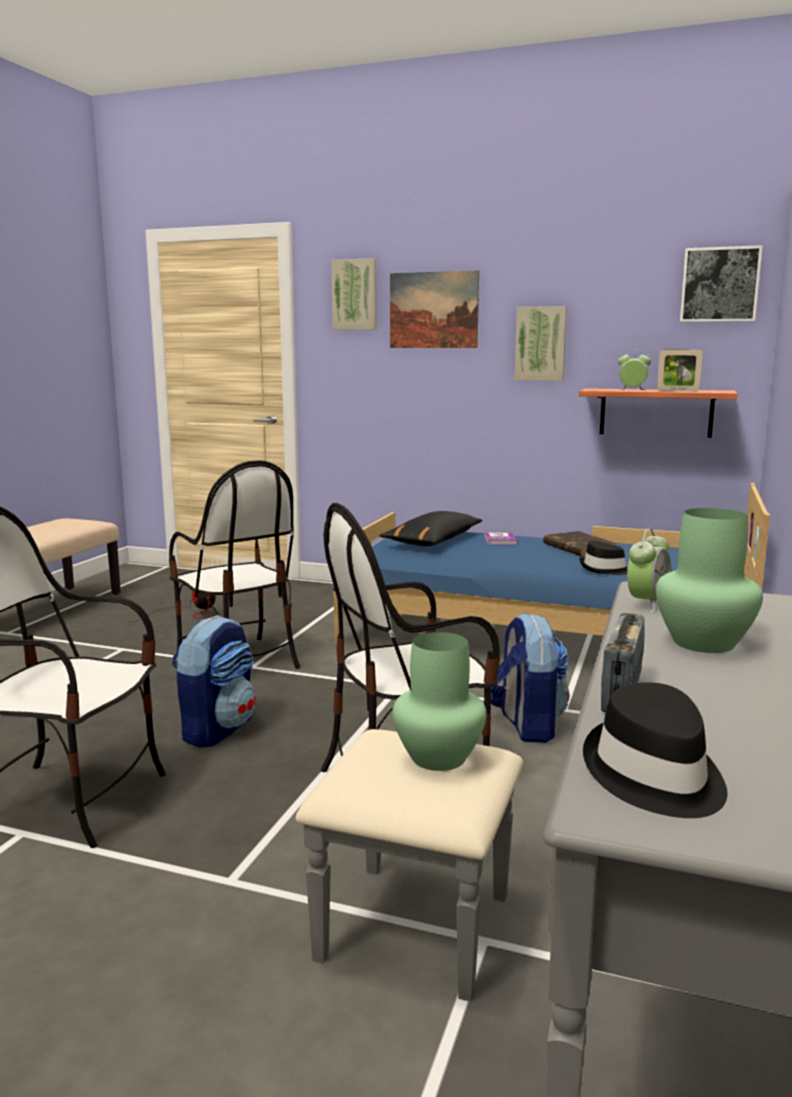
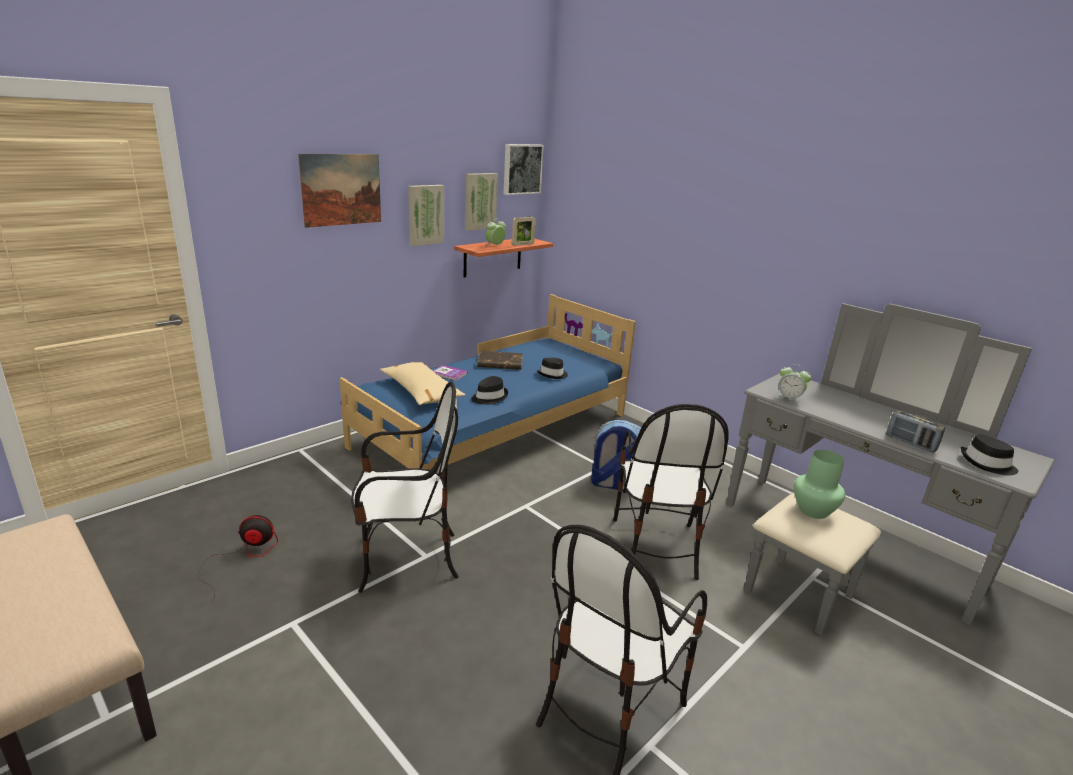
camera: 65 degrees left, 10 degrees up
(217, 729) = (535, 604): backpack -> none
(355, 295) = (262, 175): picture -> picture (479, 201)
(433, 541) = (421, 392): black pillow -> beige pillow
(473, 560) = (489, 397): none -> black hat
(647, 604) = (789, 399): alarm clock -> alarm clock turned 150 degrees clockwise
(702, 642) = (847, 409): green vase -> none

